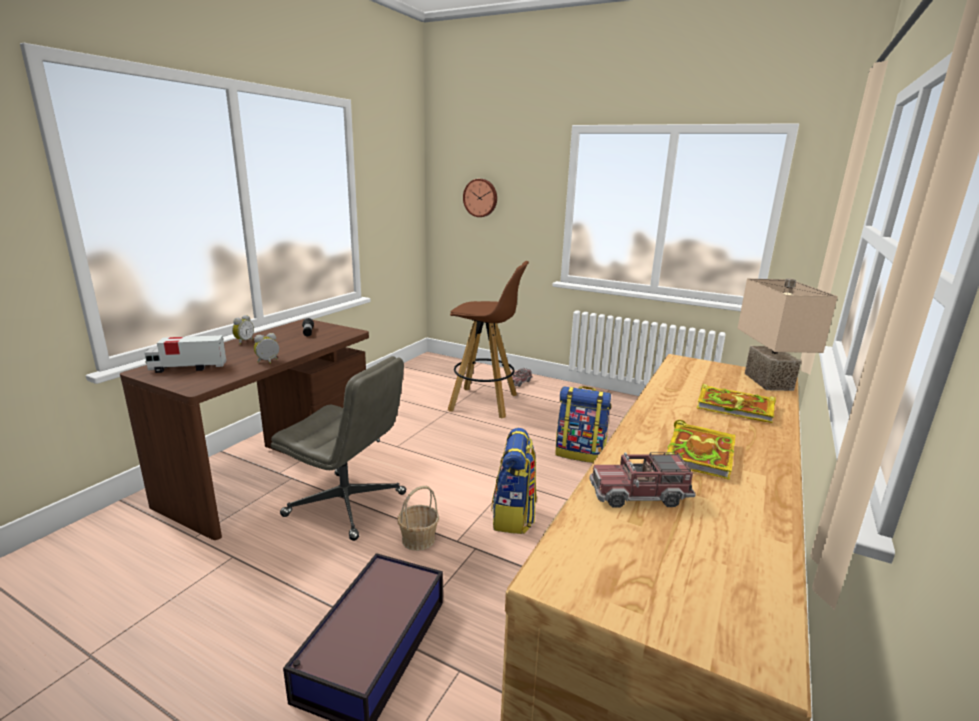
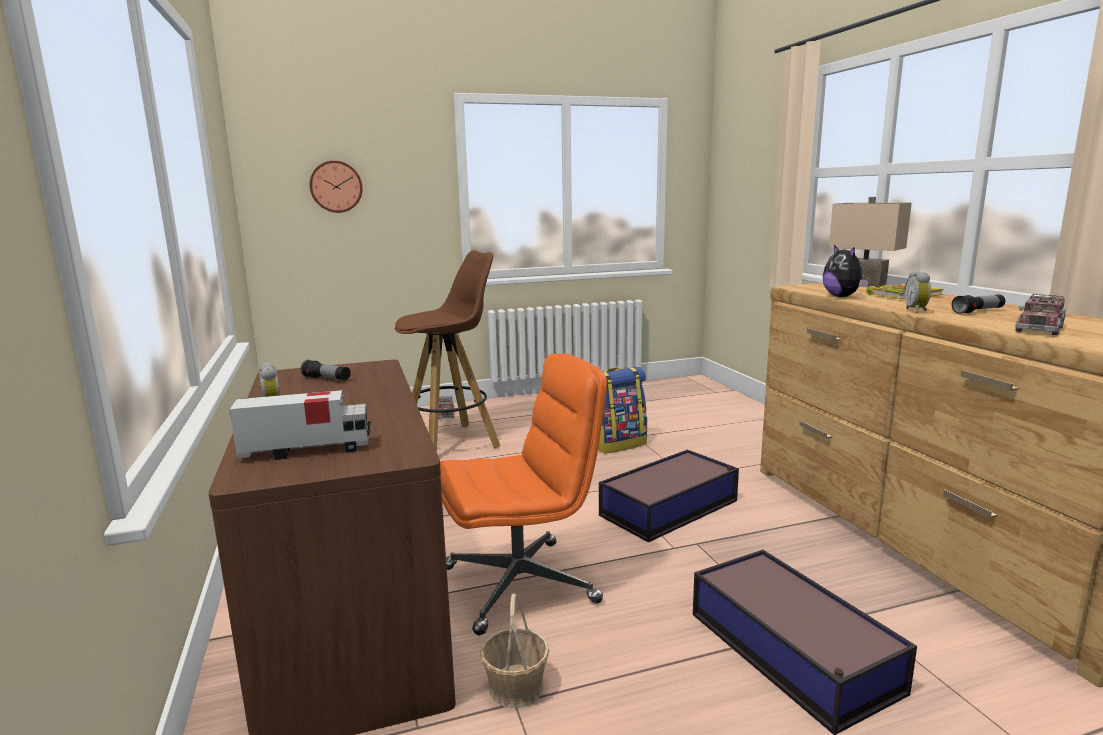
camera: 45 degrees left, 5 degrees down
(188, 368) = (307, 450): toy truck -> toy truck turned 135 degrees counterclockwise
(268, 362) = (395, 410): alarm clock -> alarm clock (917, 311)
(347, 505) = (521, 584): grey office chair -> orange office chair
(418, 539) = (645, 566): basket -> basket (515, 687)
(514, 516) = (671, 507): backpack -> storage box
(663, 385) = (842, 297): none -> plush toy
(698, 453) = (978, 311): book -> flashlight

